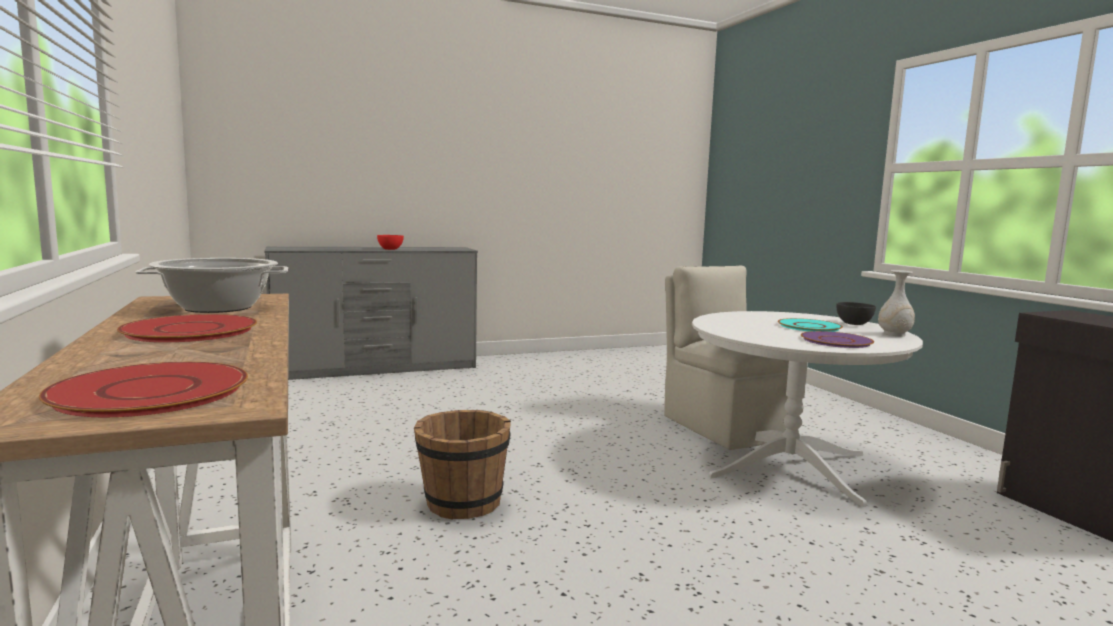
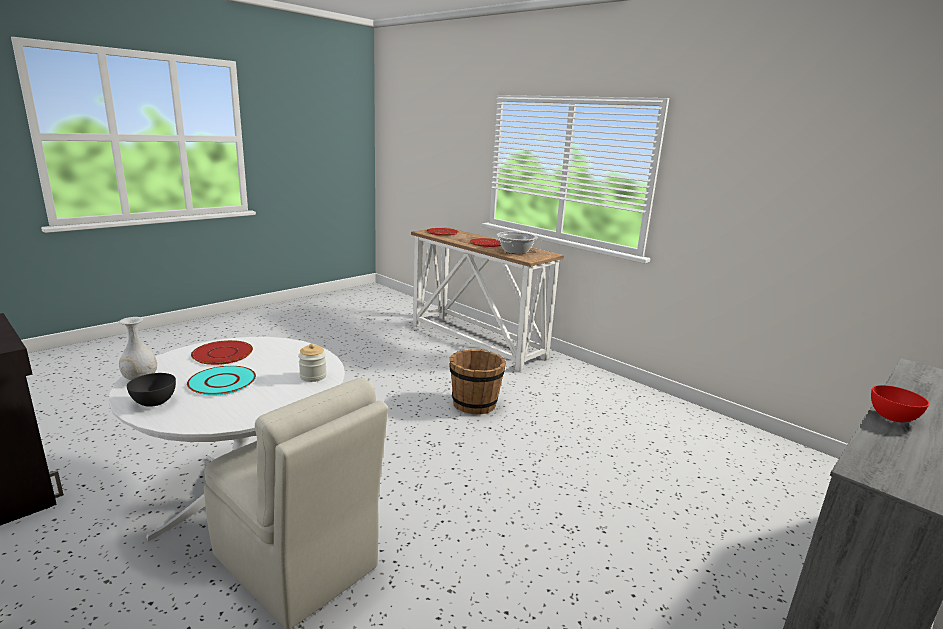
camera: 155 degrees right, 10 degrees up
(722, 321) = (313, 376): none -> jar
(835, 341) = (223, 353): purple plate -> red plate

